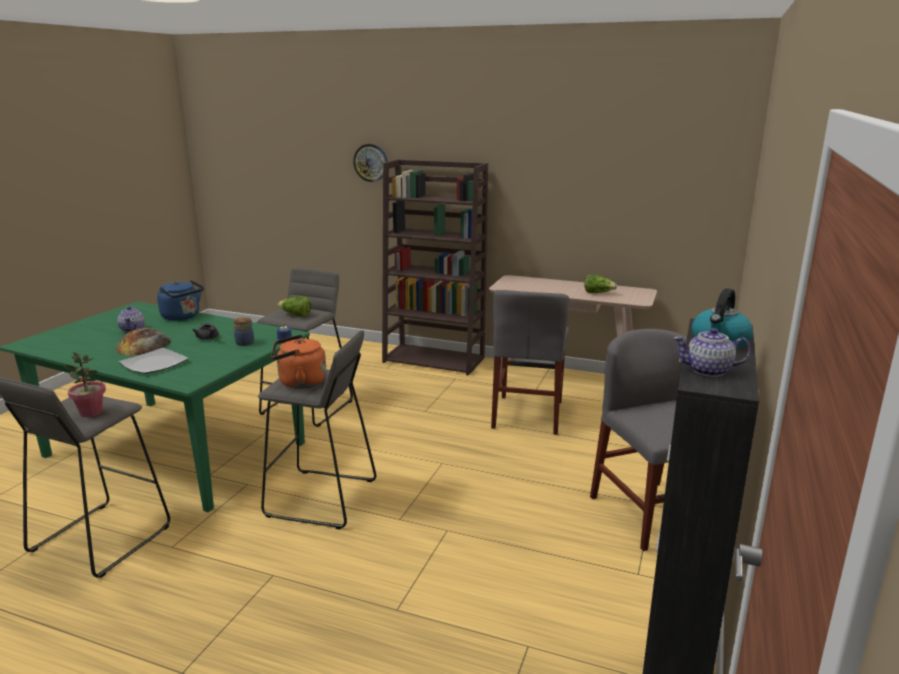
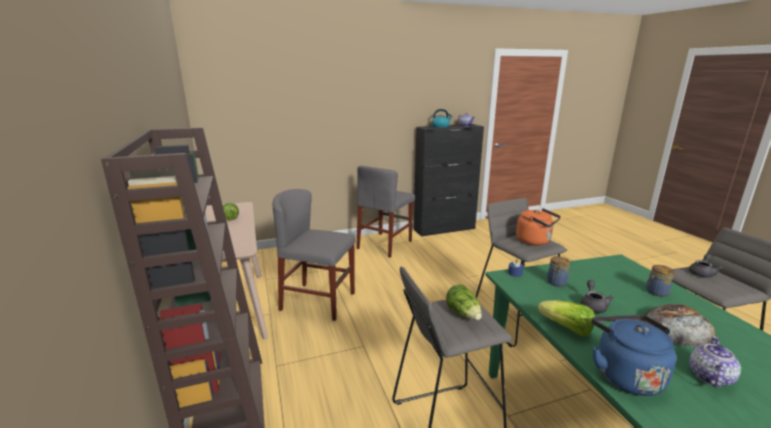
camera: 130 degrees left, 0 degrees up
(91, 412) = (702, 273): potted plant -> grey teapot
(154, 363) = (655, 292): plate -> jar
(222, 322) = (566, 328): none -> lettuce
(371, 162) = (72, 188): wall clock -> none
(528, 414) = (318, 301): grey chair -> grey chair turned 135 degrees counterclockwise

